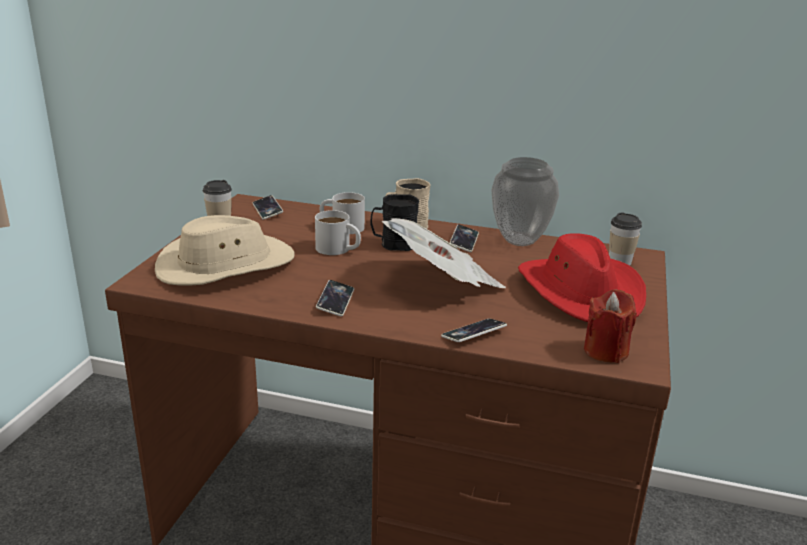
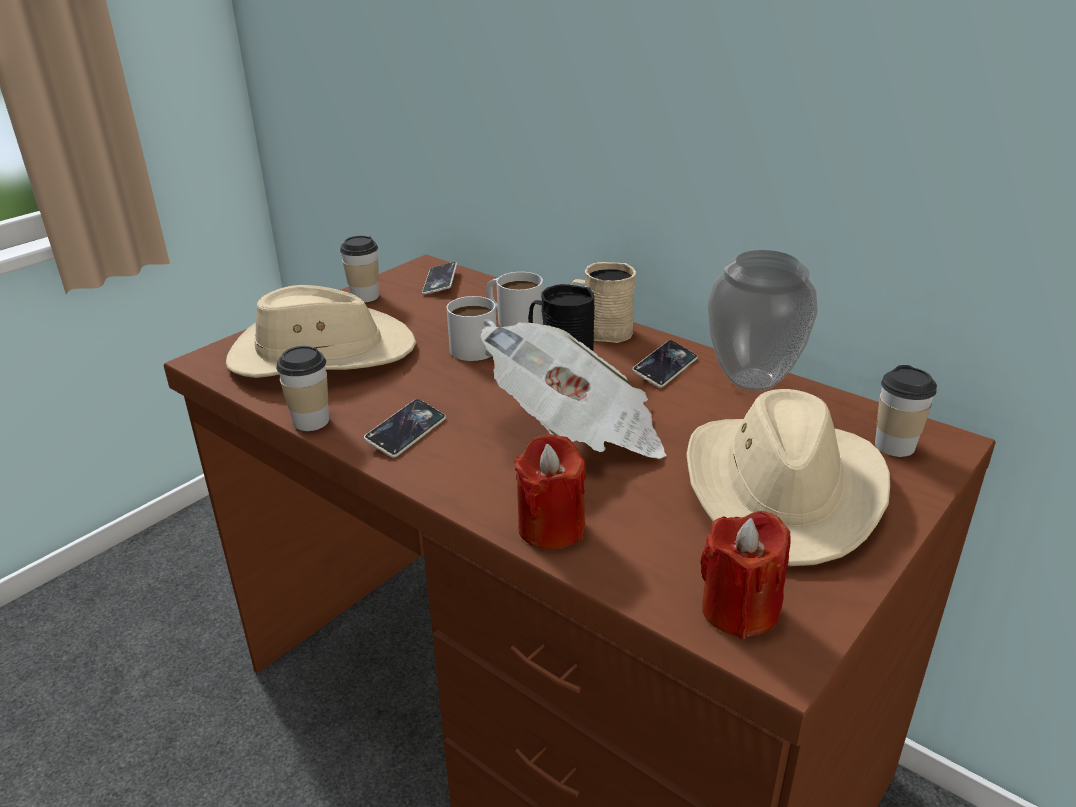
camera: 25 degrees right, 5 degrees up
(262, 306) = (311, 421): none -> cup
(473, 334) = (551, 528): phone -> red candle
(581, 292) = (783, 490): red hat -> beige hat

